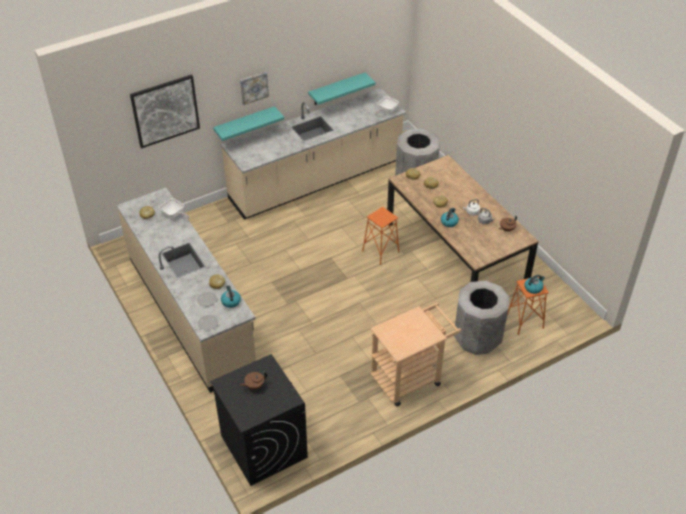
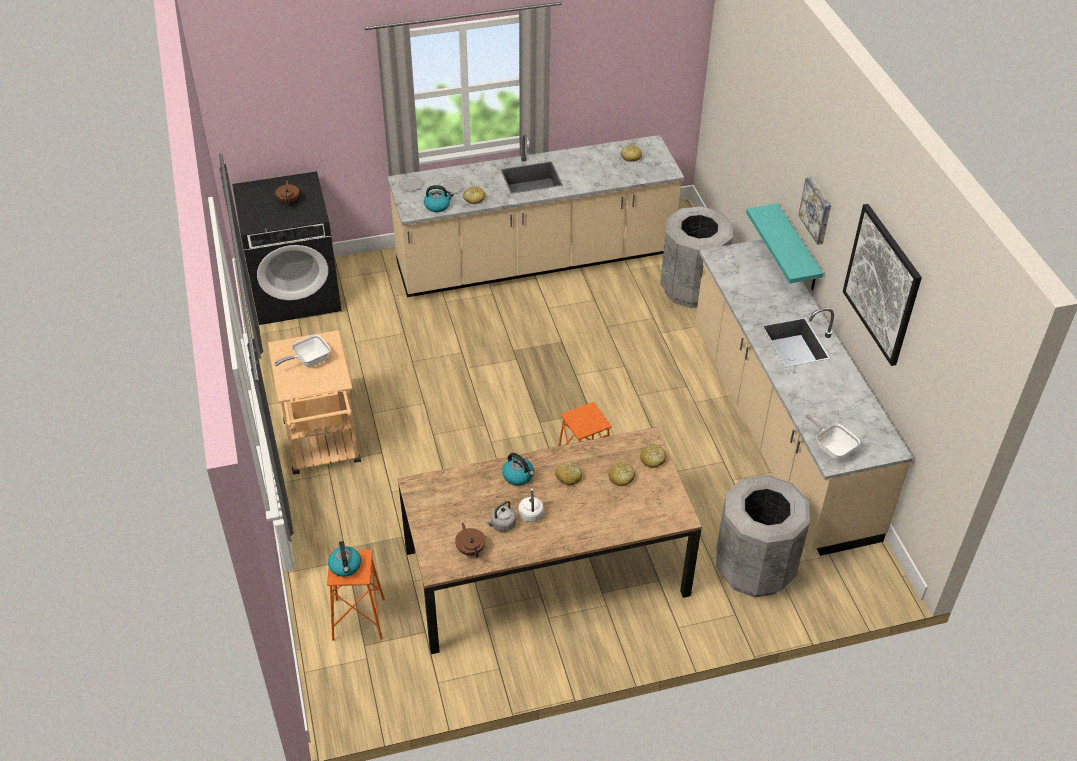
camera: 105 degrees right, 0 degrees up
(165, 111) = (758, 112): picture -> picture (882, 284)
(174, 215) = (621, 178): frying pan -> frying pan (308, 361)
(337, 89) = (876, 366): turquoise shelf -> none
(477, 338) = (354, 544): grey trash can -> grey trash can (692, 289)

